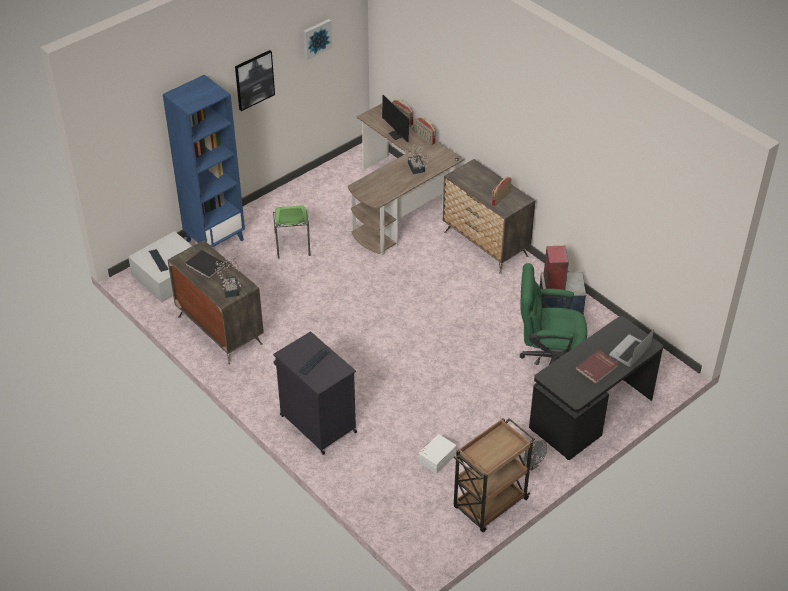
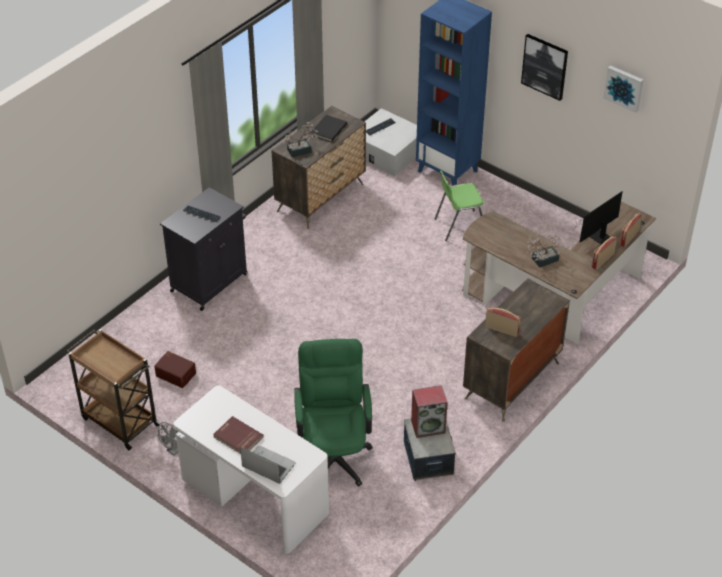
camera: 80 degrees right, 0 degrees up
(436, 457) = (176, 373): white storage box -> brown storage box
(591, 415) = (254, 497): black desk -> white desk

